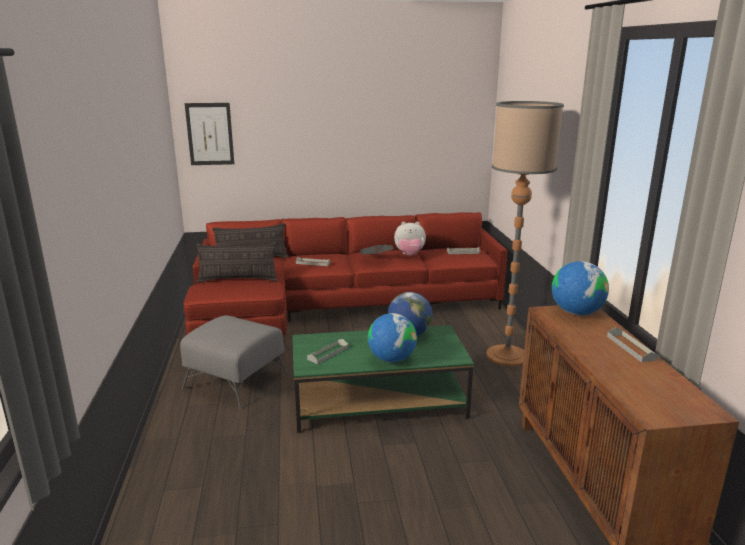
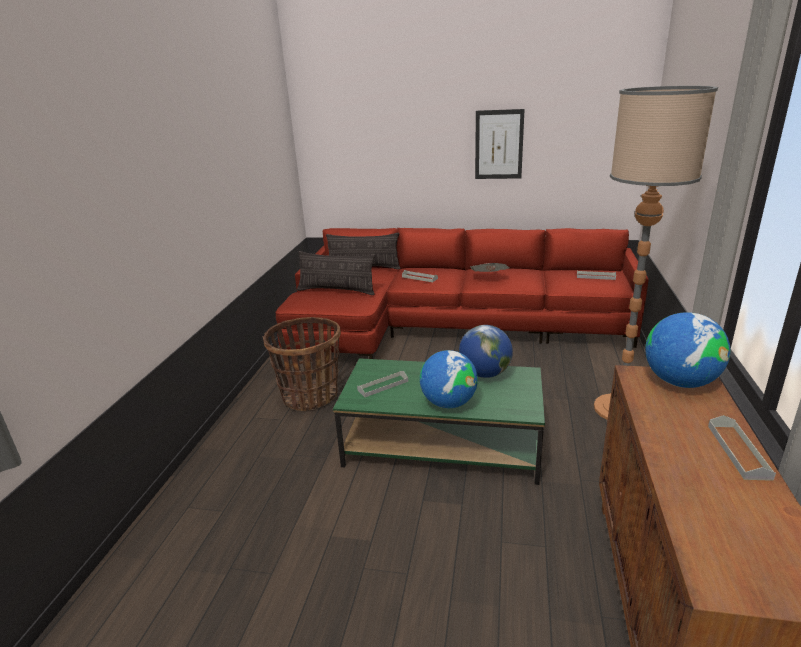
camera: 20 degrees right, 5 degrees up
(210, 134) = (328, 136): picture -> picture (499, 145)
(235, 380) = (310, 396): grey ottoman -> basket
(409, 255) = (530, 276): plush toy -> none

